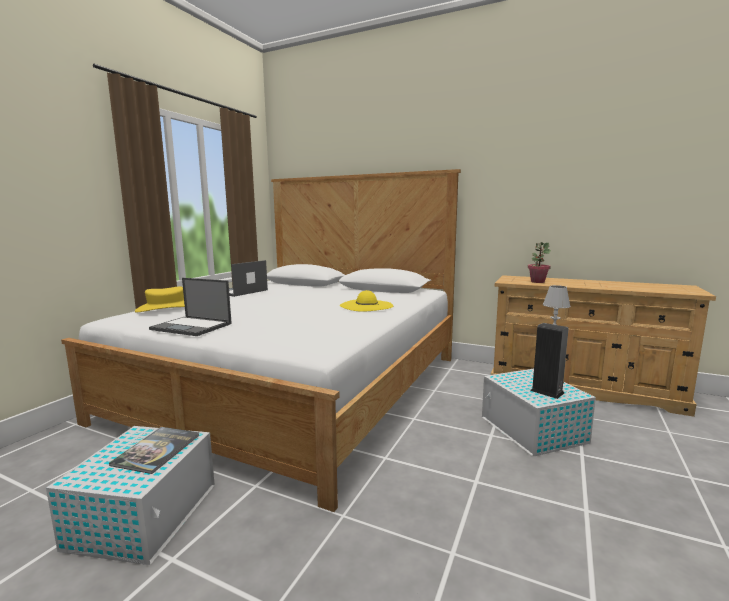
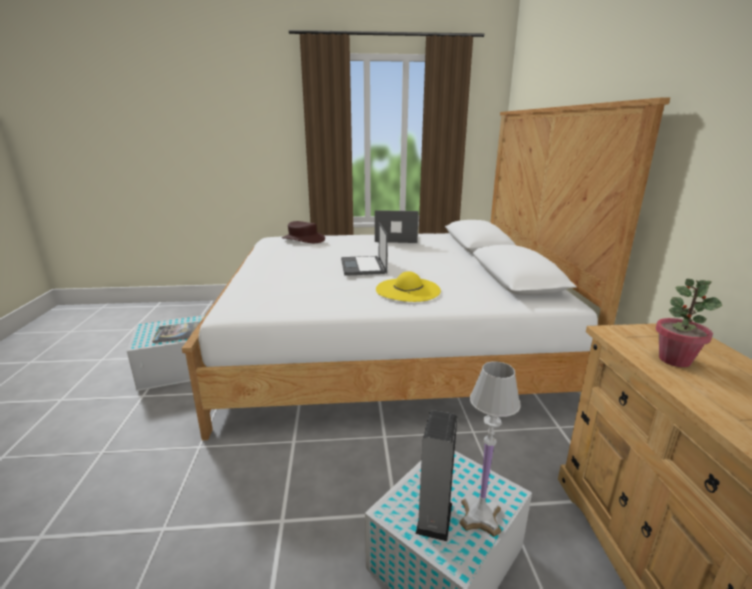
camera: 60 degrees right, 10 degrees up
(166, 308) = (303, 239): yellow hat -> brown hat
(192, 326) = (266, 259): laptop -> laptop (363, 266)

